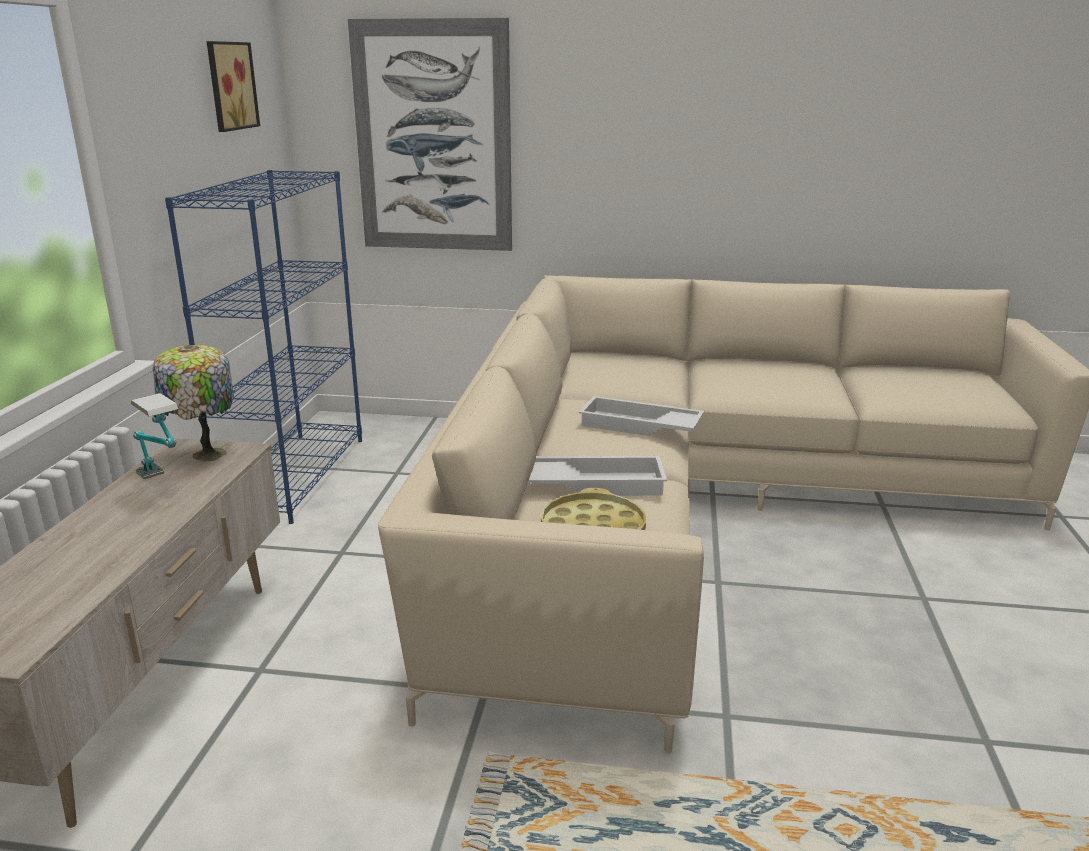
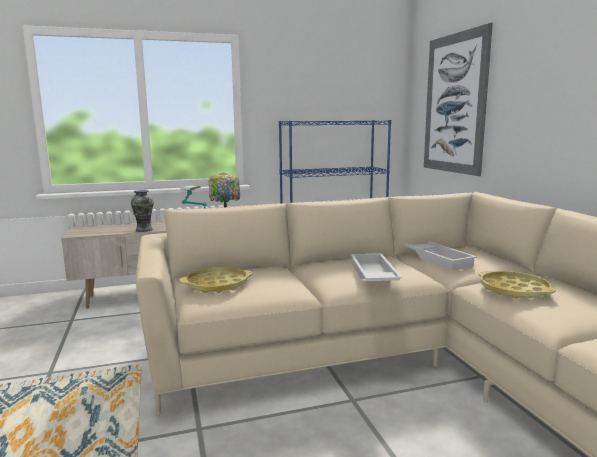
camera: 65 degrees right, 10 degrees down
(131, 549) = (144, 230): none -> vase
(229, 86) = (351, 78): picture -> none
(596, 483) = (276, 278): white tray -> white tray (438, 259)
(745, 383) = (514, 290): none -> yellow tray

